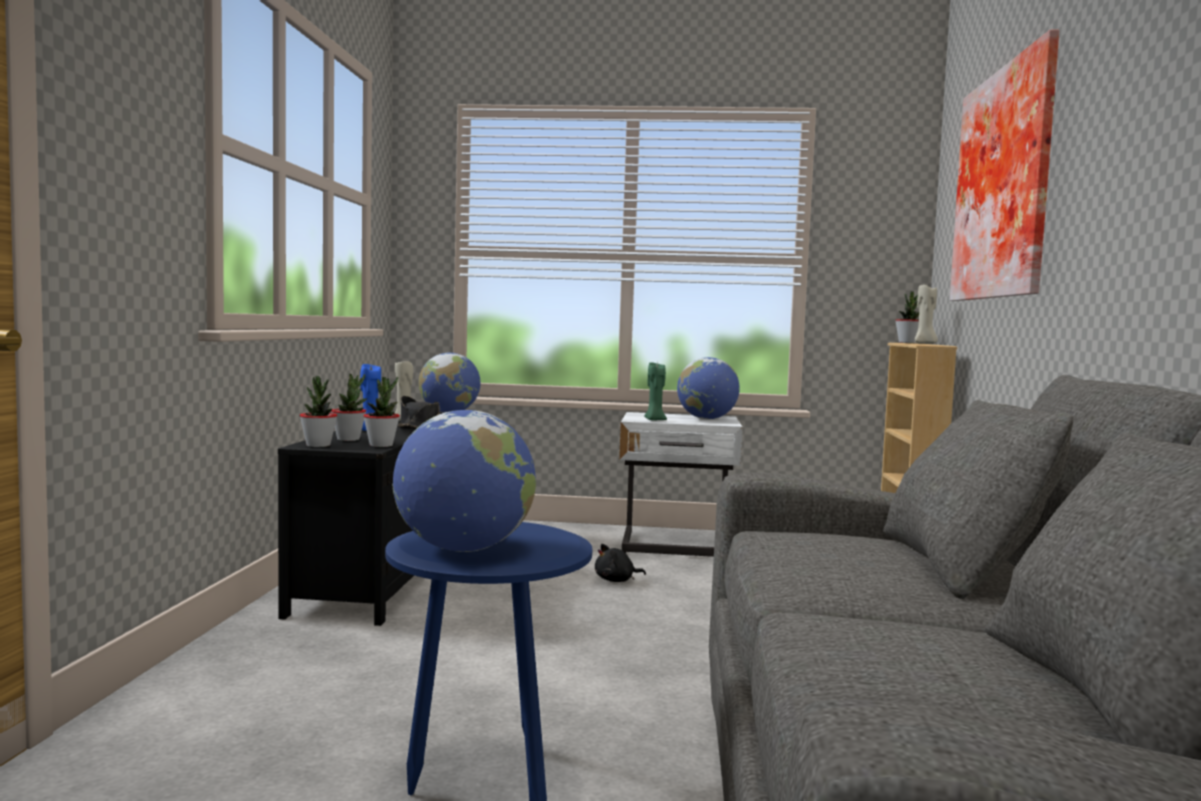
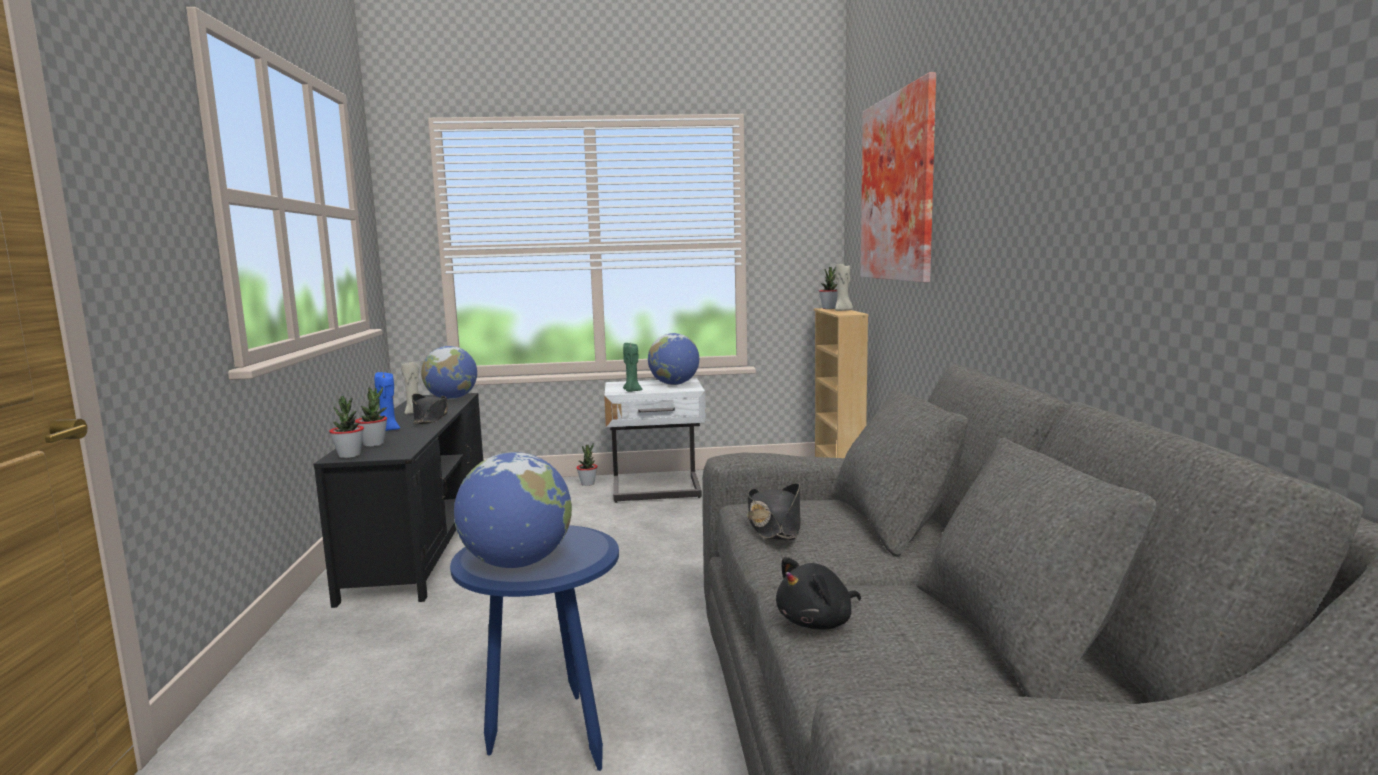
camera: 10 degrees left, 5 degrees up
(381, 445) = (406, 449): potted plant -> potted plant (587, 484)
(616, 580) = (614, 530): black plush toy -> black plush toy (818, 622)
(797, 550) = (774, 526): none -> black hat

